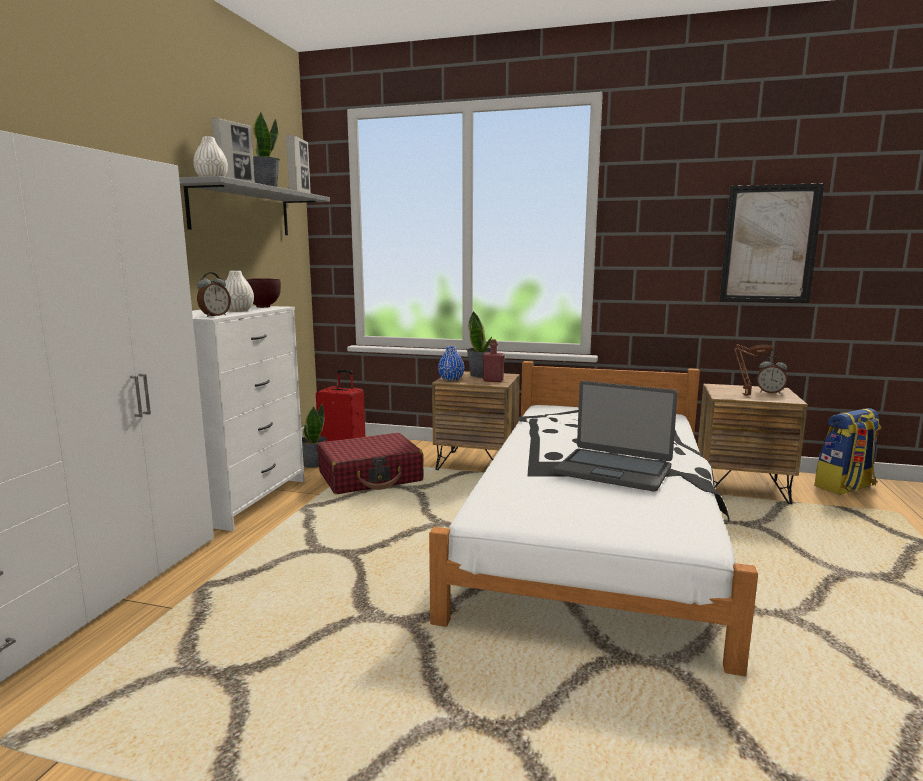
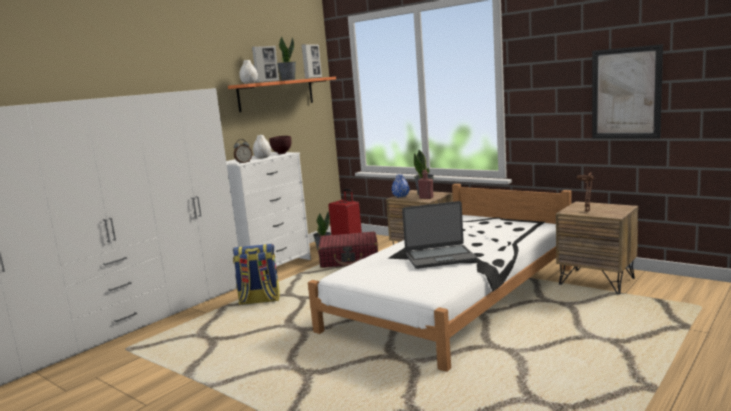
camera: 25 degrees right, 0 degrees up
(241, 211) = (276, 94): grey shelf -> orange shelf
(614, 470) = (440, 257): laptop -> laptop turned 60 degrees counterclockwise
(770, 392) = (612, 209): alarm clock -> none
(845, 487) = (687, 287): backpack -> backpack (259, 301)

